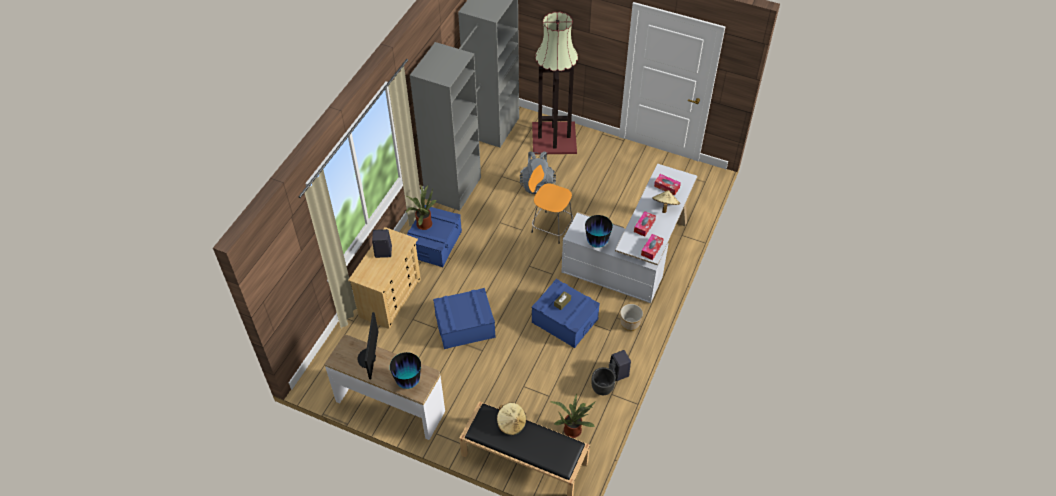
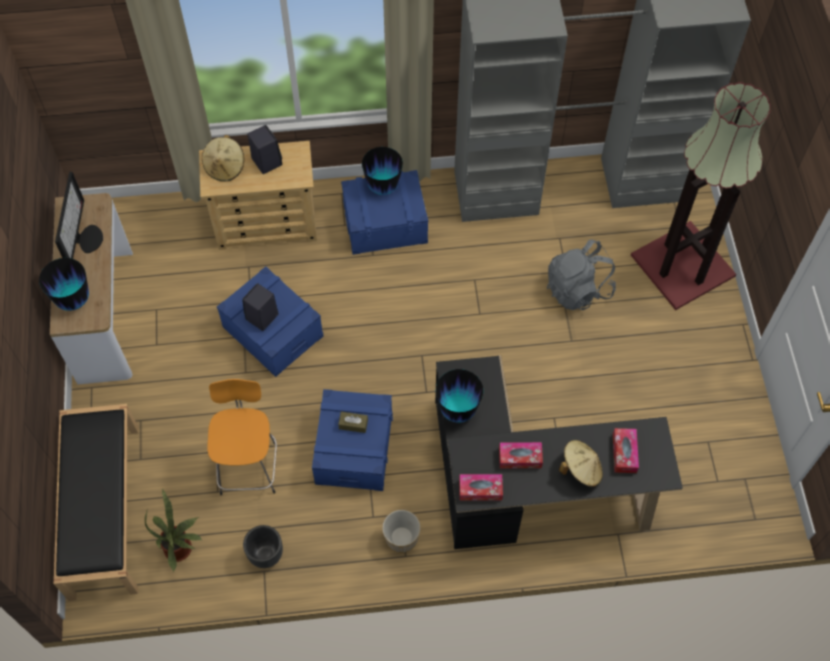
camera: 60 degrees right, 10 degrees up
(368, 358) = (87, 238): monitor -> monitor turned 120 degrees clockwise
(423, 223) = (383, 187): potted plant -> vase
(511, 423) = (105, 459): beige hat -> beige hat (225, 167)
(550, 227) = (510, 346): orange stool -> orange stool (248, 466)
(619, 373) = (305, 564): black speaker -> black speaker (261, 318)
(634, 257) = (527, 485): white desk -> black desk

